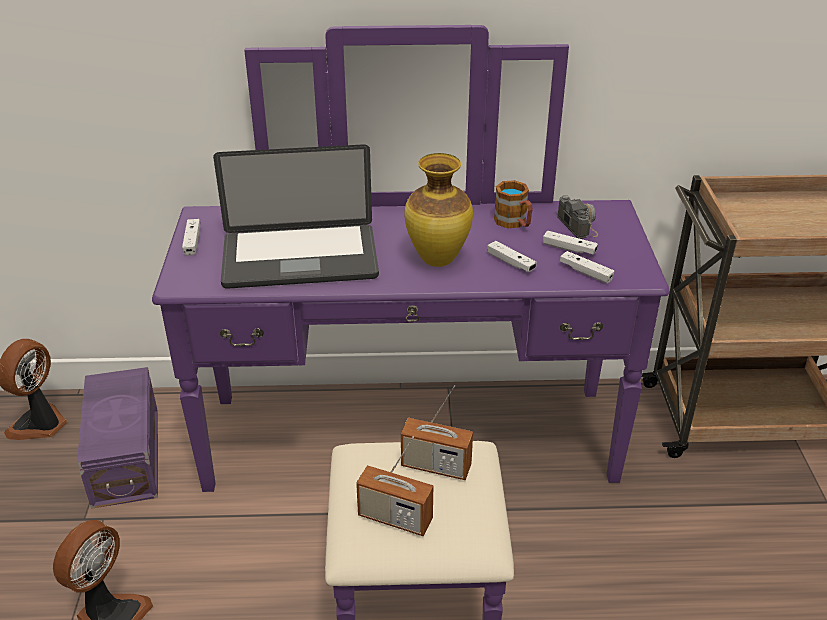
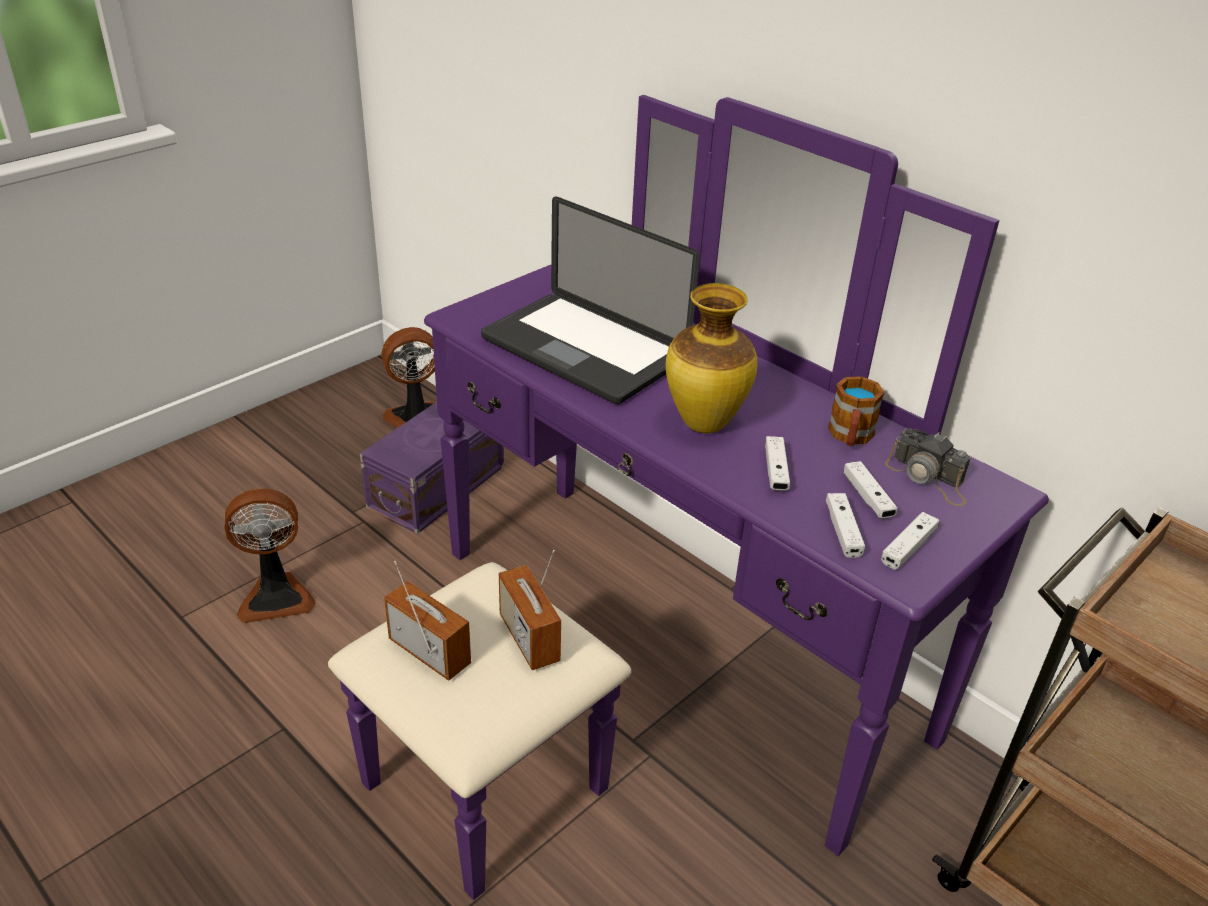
camera: 45 degrees right, 0 degrees up
(192, 242) = (524, 288): white game controller -> white game controller (908, 548)
(395, 518) = (429, 652): radio -> radio turned 150 degrees clockwise
(577, 222) = (928, 478): camera -> camera turned 105 degrees clockwise

